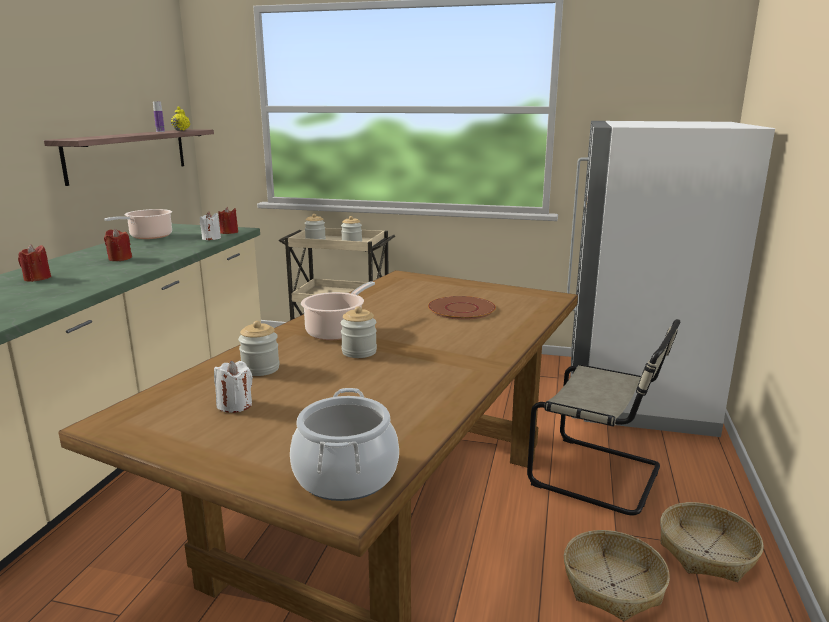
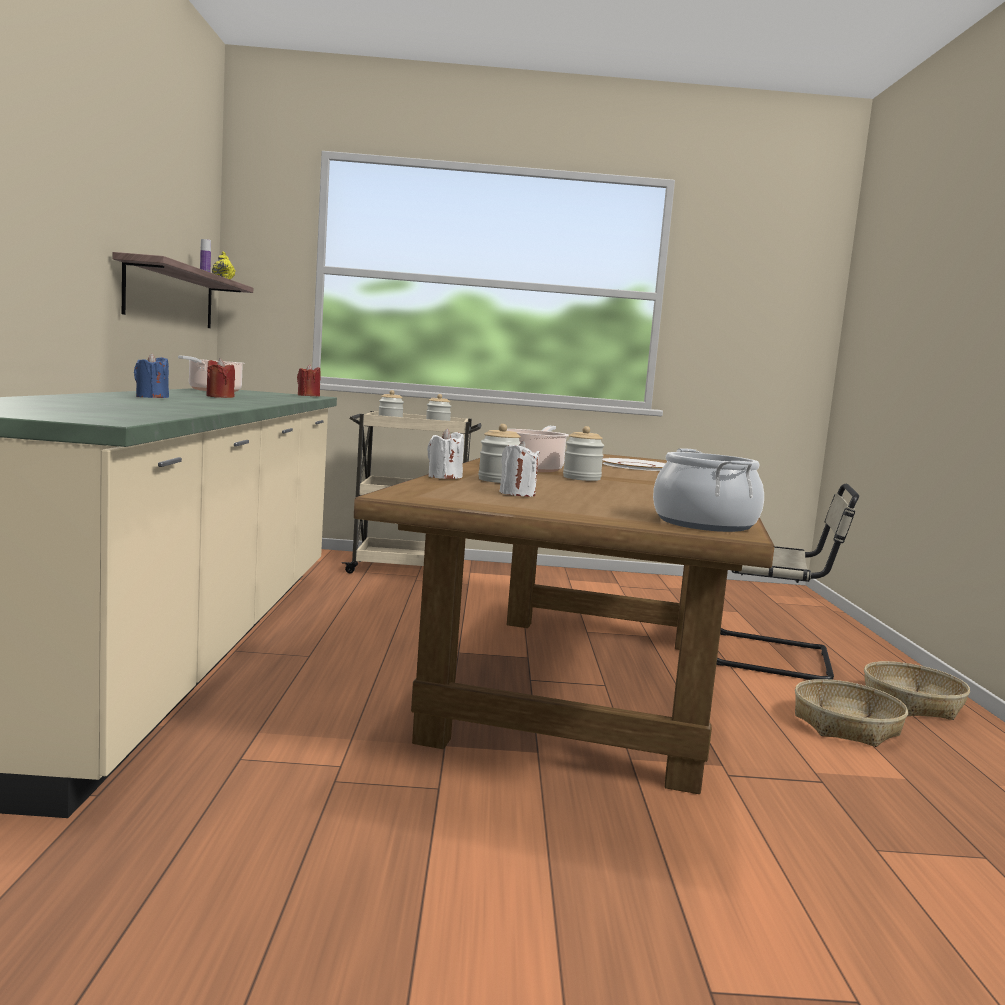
camera: 15 degrees left, 10 degrees down
(37, 278) = (152, 397): red candle -> blue candle
(211, 238) = (297, 397): white candle -> white candle (444, 477)
(461, 309) = (635, 466): brown plate -> white plate
(635, 393) = (758, 601): white fridge -> none

